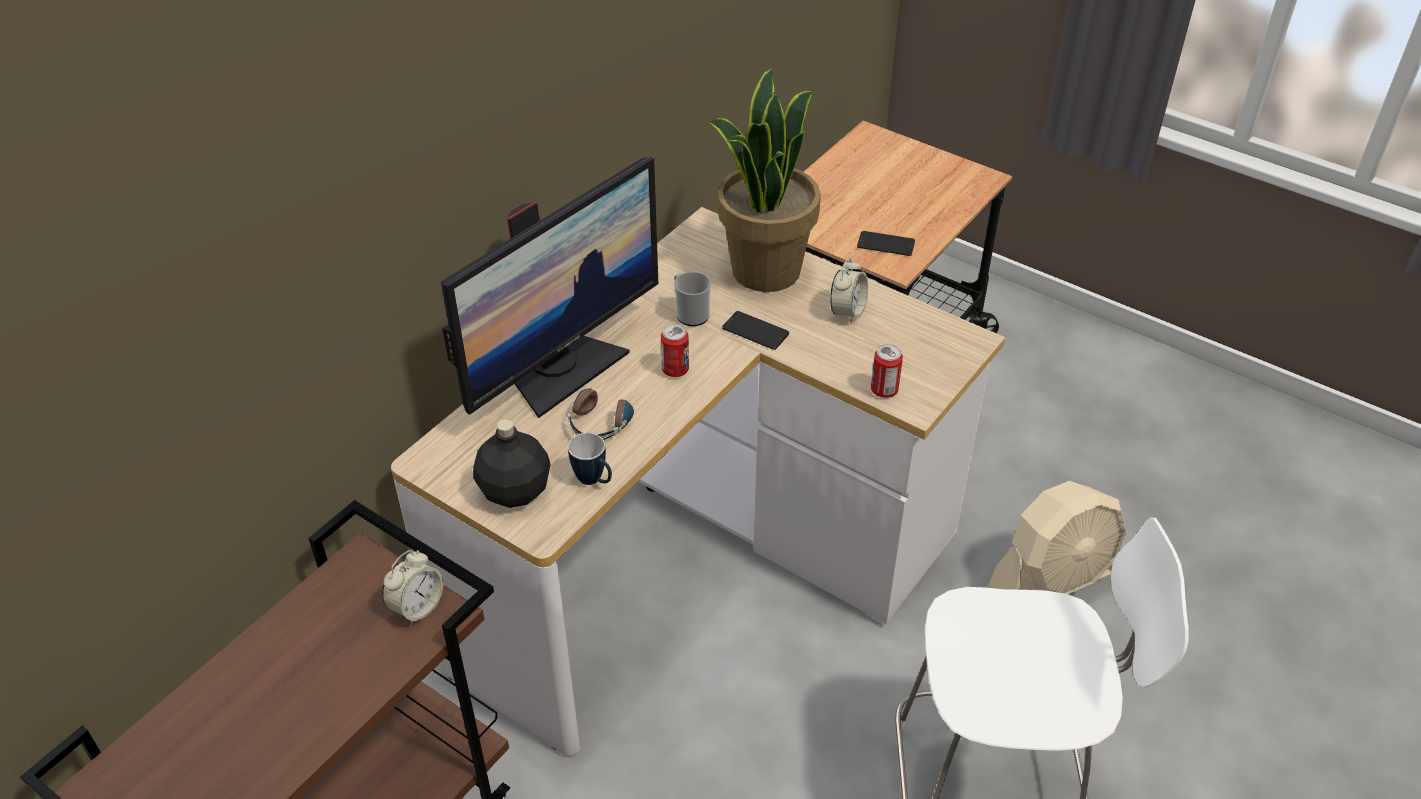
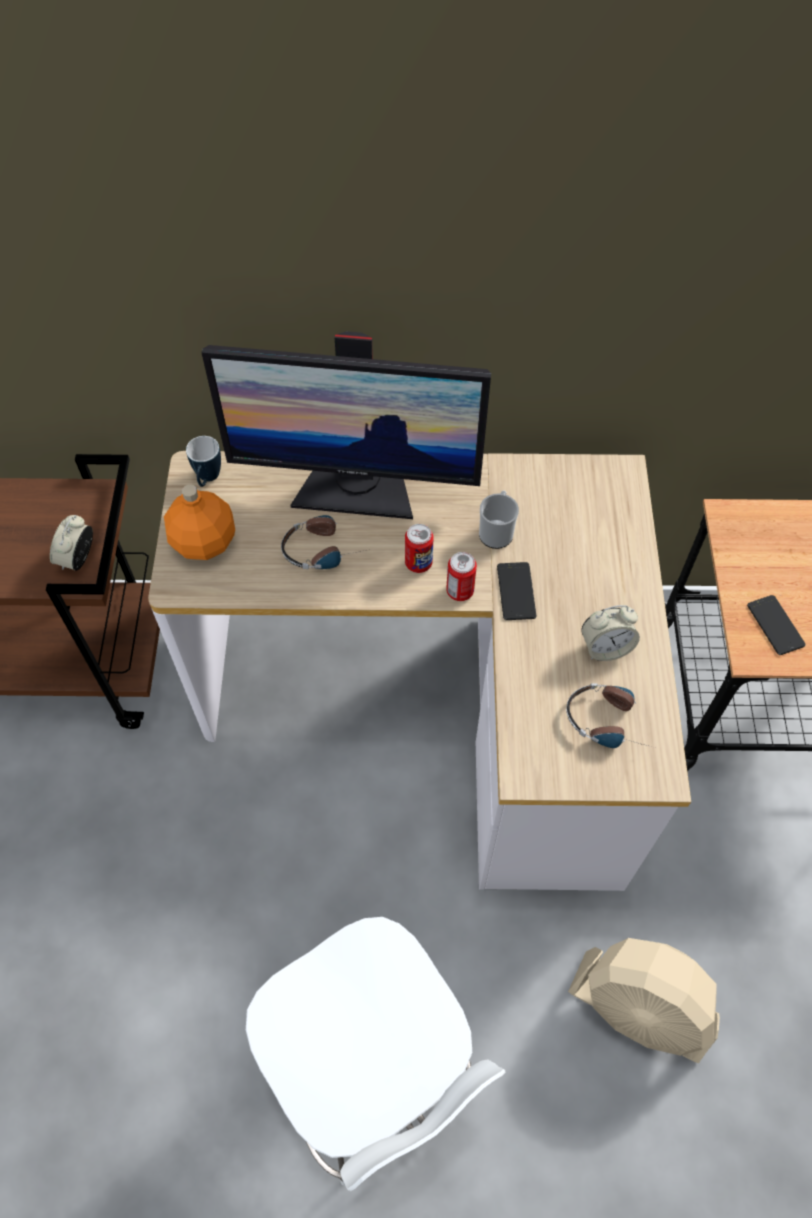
camera: 55 degrees right, 15 degrees up
(417, 607) = (78, 558): alarm clock -> alarm clock turned 105 degrees clockwise
(513, 490) = (203, 541): black bottle -> orange bottle
(594, 481) = (251, 586): mug -> mug (207, 479)
(764, 270) = (603, 551): potted plant -> none
(884, 390) = (524, 736): can -> can (460, 591)
(911, 341) = (611, 722): none -> headphones

